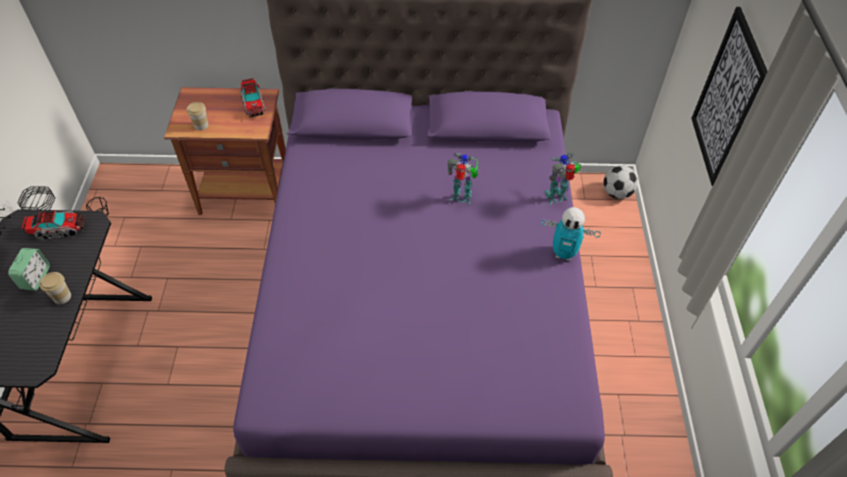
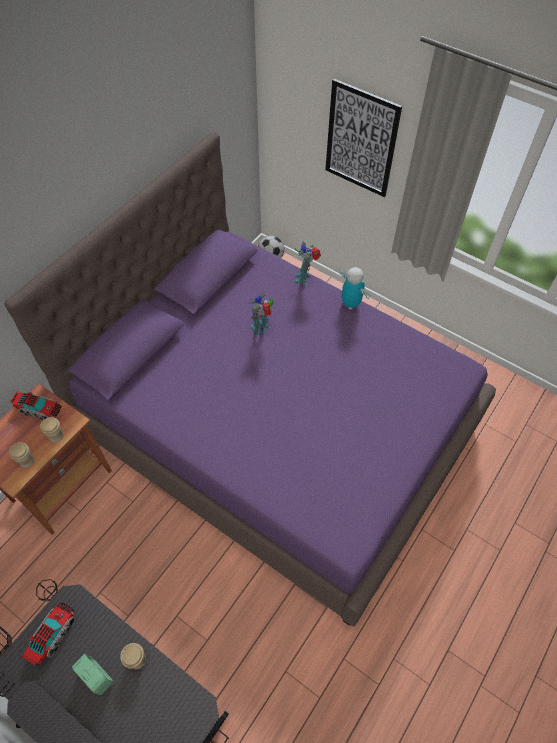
camera: 55 degrees left, 5 degrees up
(236, 128) = (56, 436): none -> cup
(564, 253) = (350, 304): toy robot -> toy robot turned 90 degrees counterclockwise

